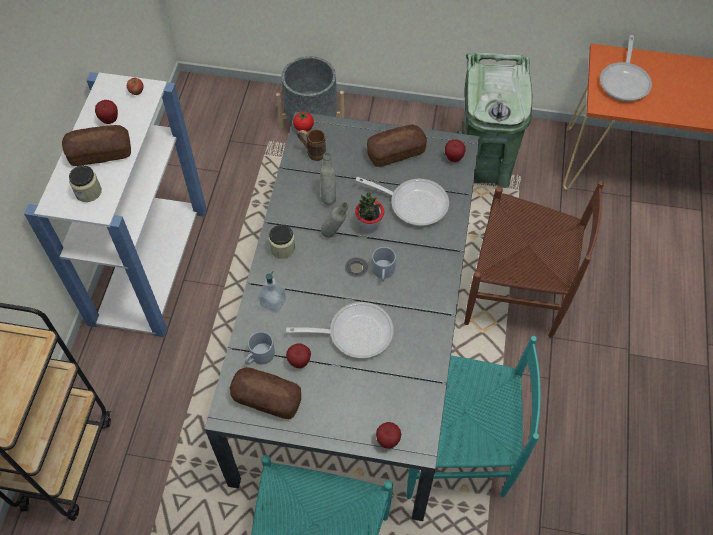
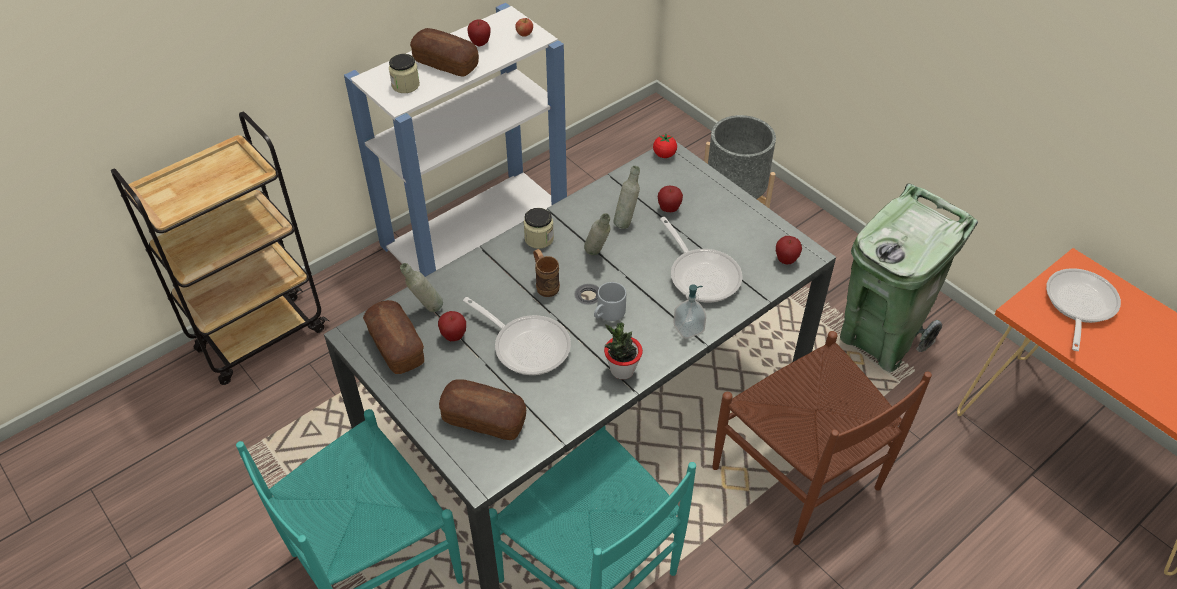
camera: 40 degrees right, 10 degrees down
(259, 356) = (426, 309): grey mug -> grey bottle
(273, 303) = (484, 275): soap dispenser -> soap dispenser (688, 328)
(312, 152) = (650, 178): brown mug -> brown mug (545, 284)
(369, 225) = (638, 267): potted plant -> potted plant (622, 370)
(388, 441) = (458, 453): apple -> apple (669, 209)
(396, 152) = (731, 223): bread -> bread (484, 419)
(625, 81) = (1078, 305): frying pan -> frying pan turned 150 degrees clockwise

